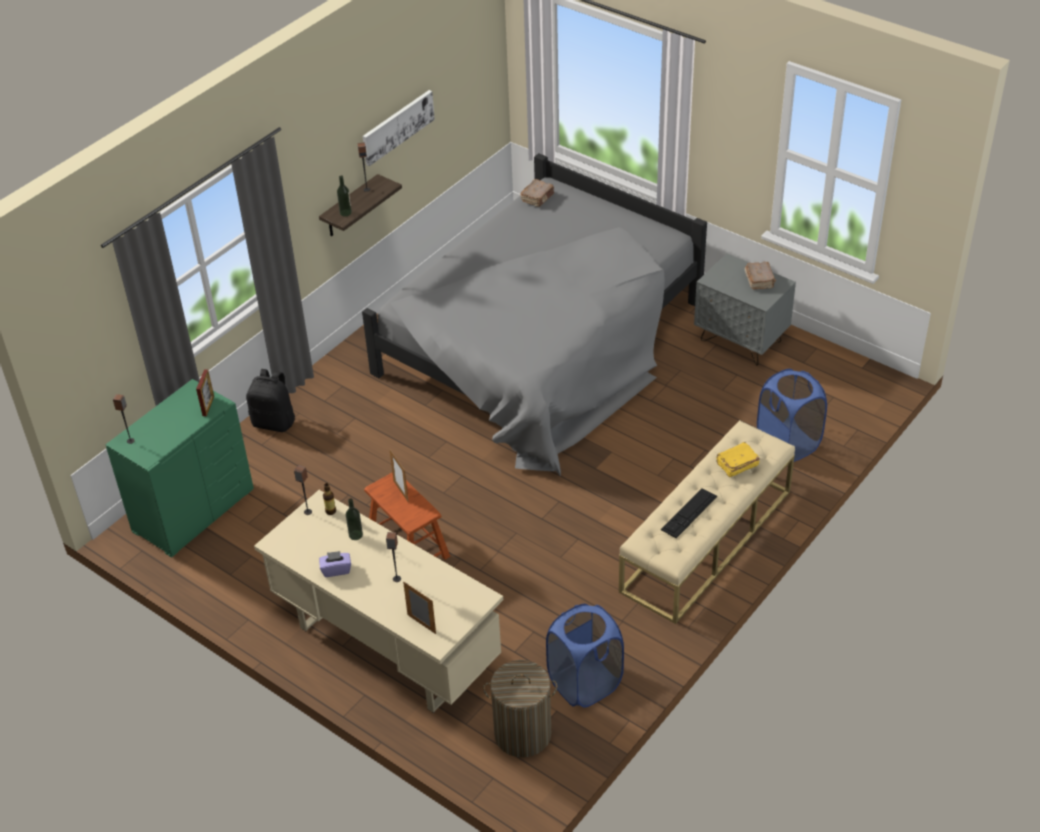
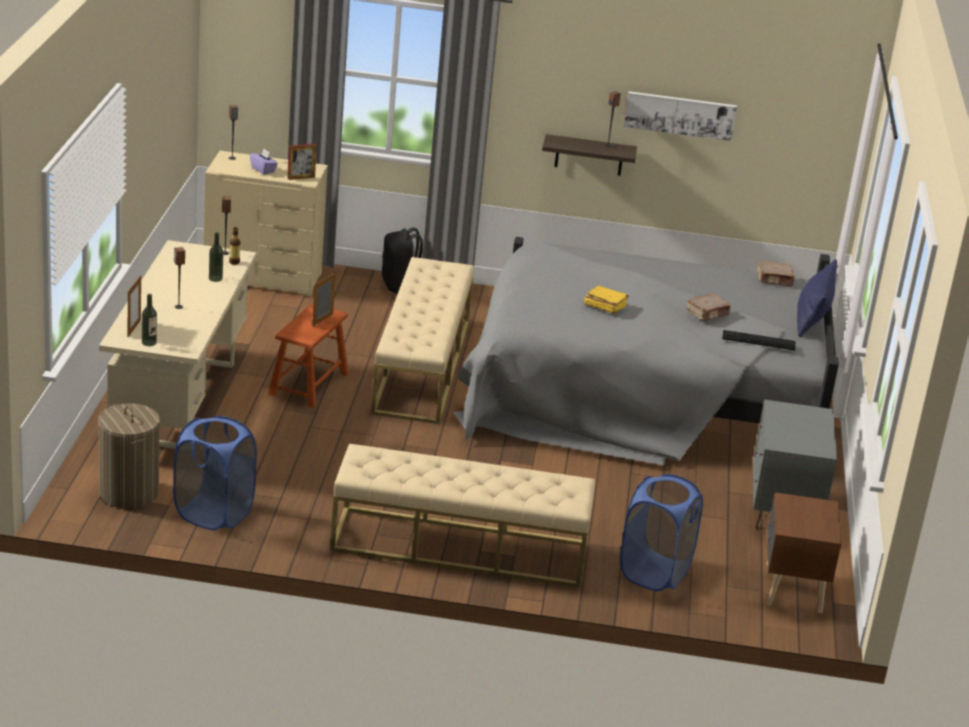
camera: 55 degrees right, 15 degrees down
(192, 510) = (263, 276): green dresser -> beige dresser
(336, 570) = (168, 279): purple tissue box -> purple tissue box (263, 170)
(345, 213) = (563, 143): bottle -> bottle (149, 342)
(423, 460) = (422, 366): none -> beige bench
(606, 205) = (812, 318): none -> blue pillow
(689, 513) = (426, 470): keyboard -> keyboard (758, 340)
(736, 465) = (522, 486): yellow book -> yellow book (604, 306)
(759, 280) = (811, 436): brown book -> brown book (707, 314)
(837, 380) = (791, 589): none -> brown nightstand

